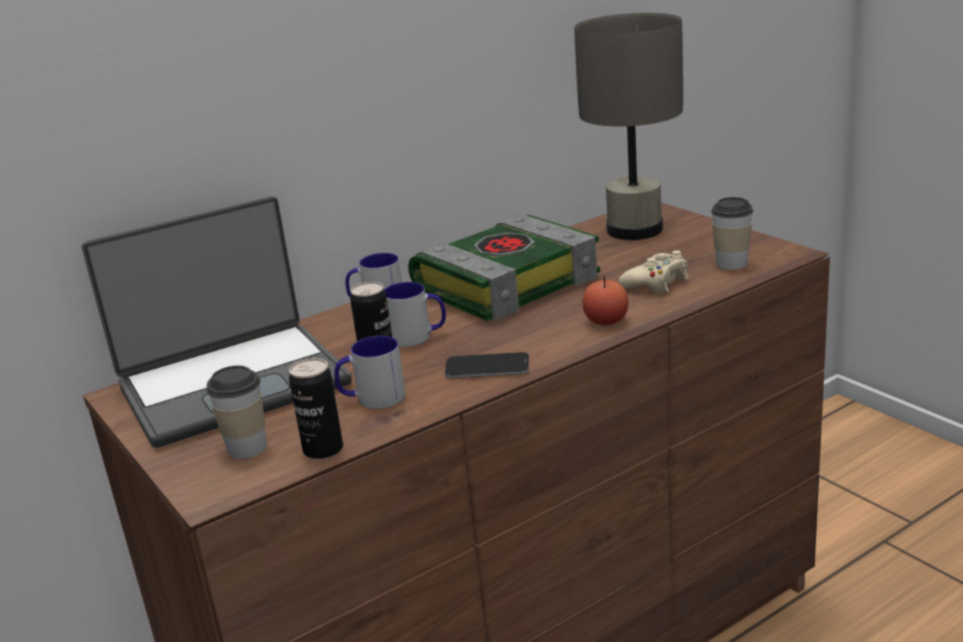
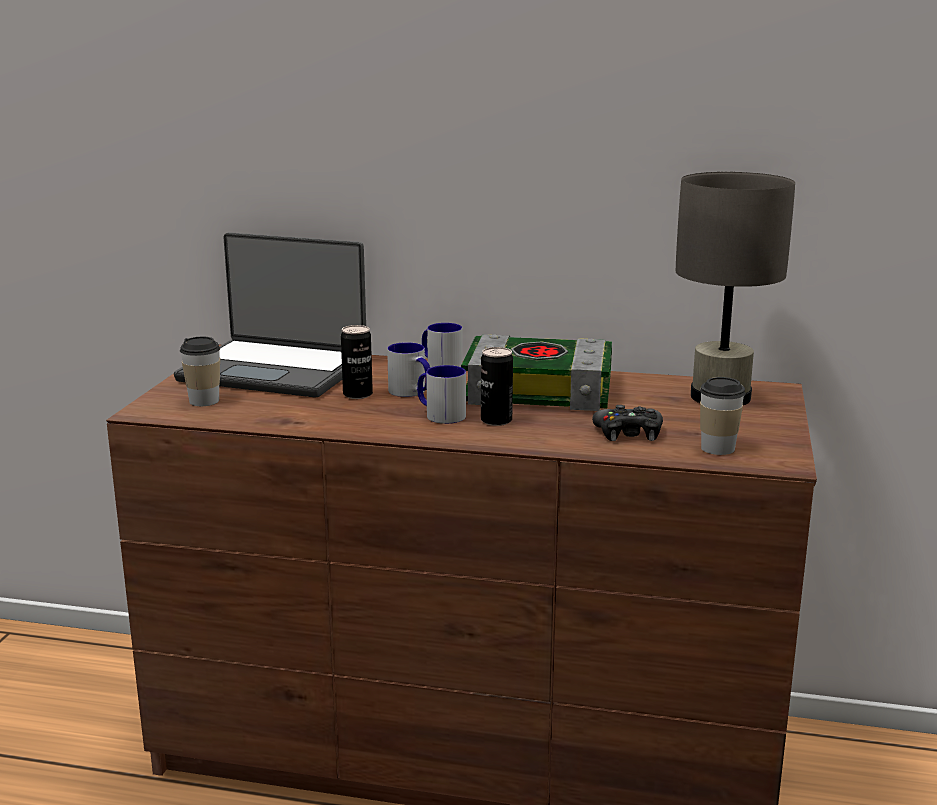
camera: 45 degrees right, 5 degrees down
(323, 450) = (226, 419): can -> can (496, 421)
(372, 399) = (306, 409): mug -> mug (440, 415)
(487, 367) = (396, 425): phone -> none
(606, 321) = (528, 437): apple -> none
(656, 282) = (629, 433): beige game controller -> black game controller

